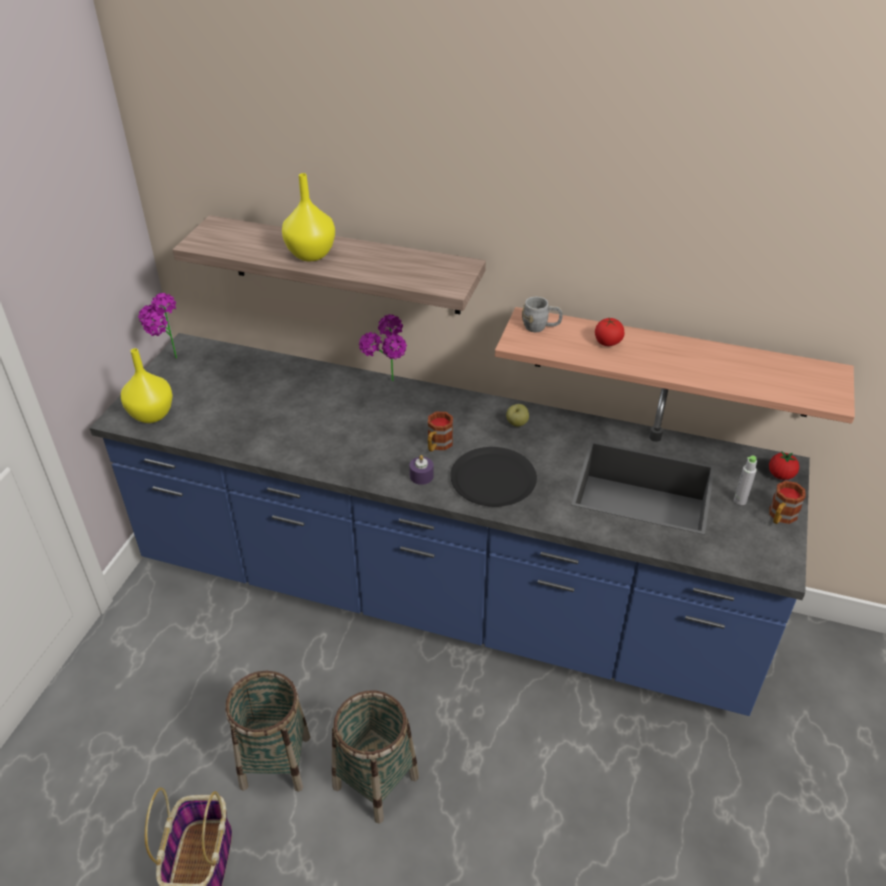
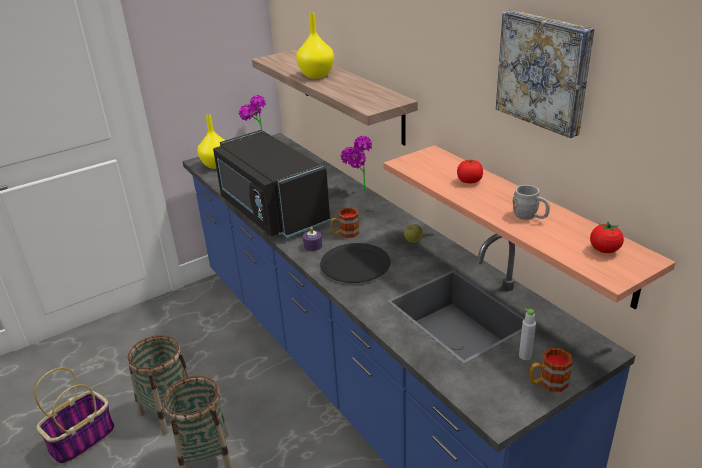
camera: 40 degrees right, 10 degrees down
(316, 453) = (271, 211): none -> black microwave
(541, 327) = (433, 160): grey mug -> grey mug (529, 217)
(697, 211) = (544, 71): none -> picture
(780, 475) = (587, 355): tomato -> tomato (604, 250)

